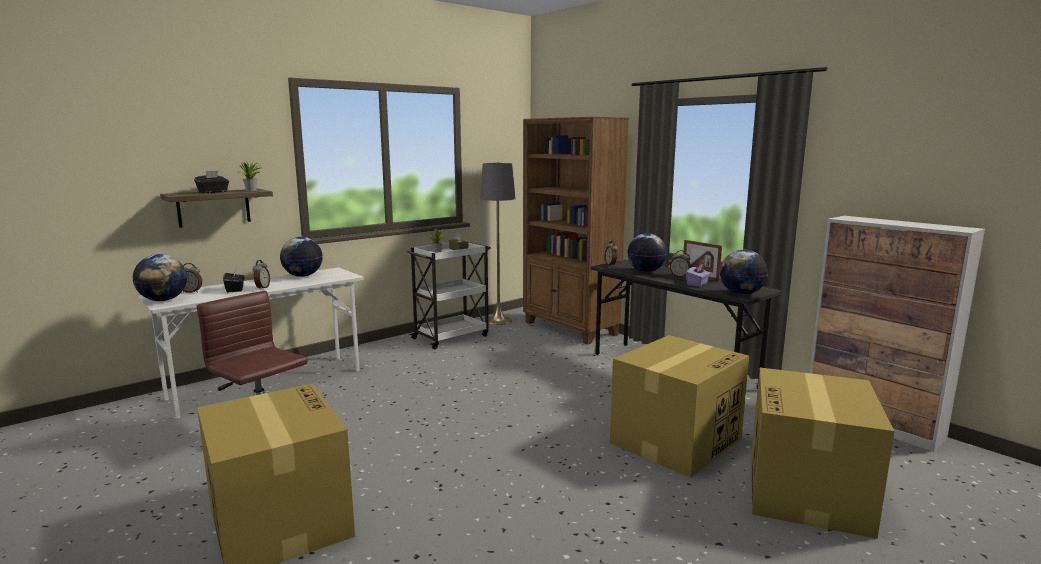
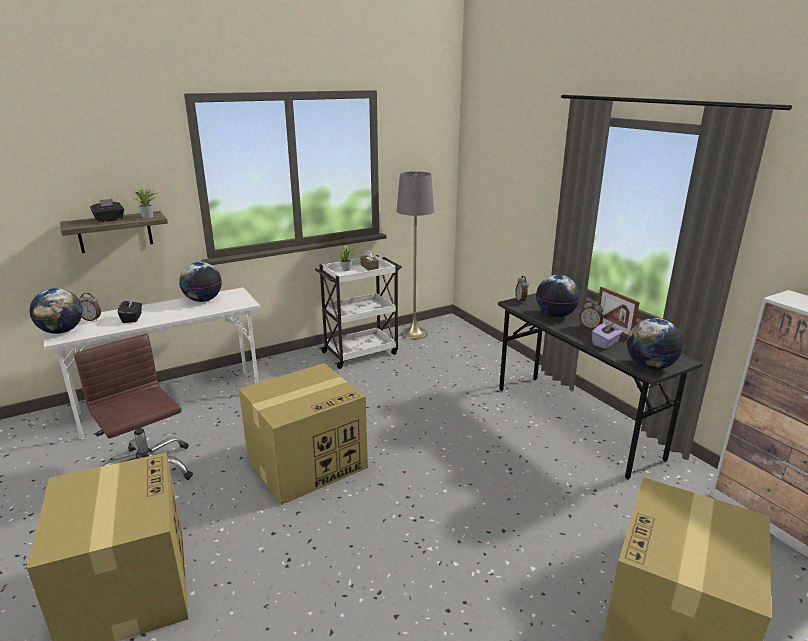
camera: 10 degrees right, 10 degrees up
(262, 288) = (157, 318): alarm clock -> none
(570, 329) = (484, 350): brown bookcase -> none
(676, 440) = (548, 526): cardboard box -> cardboard box (308, 462)

